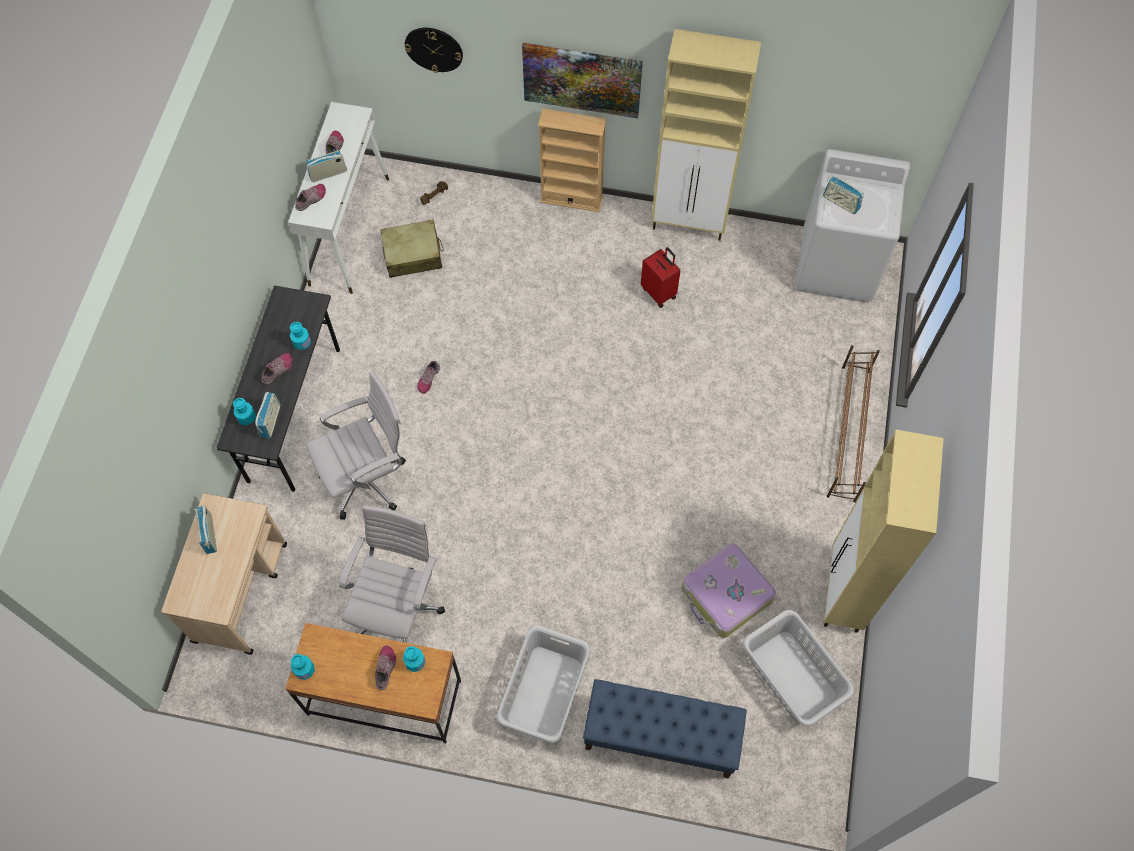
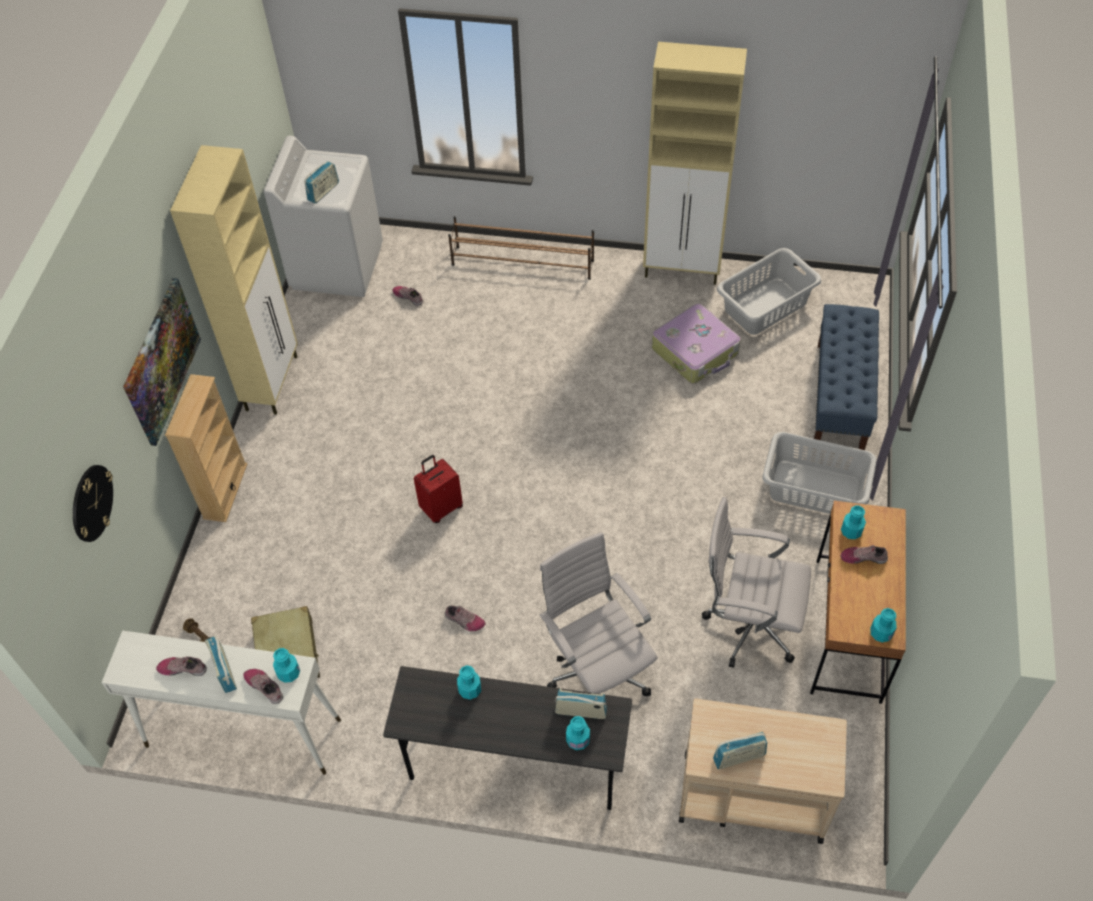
camera: 90 degrees left, 10 degrees down
(278, 370) = (510, 712): shoe -> shoe (408, 297)
(320, 213) = (289, 673): none -> turquoise bottle
(659, 292) = (359, 407): red suitcase -> red suitcase (441, 508)

